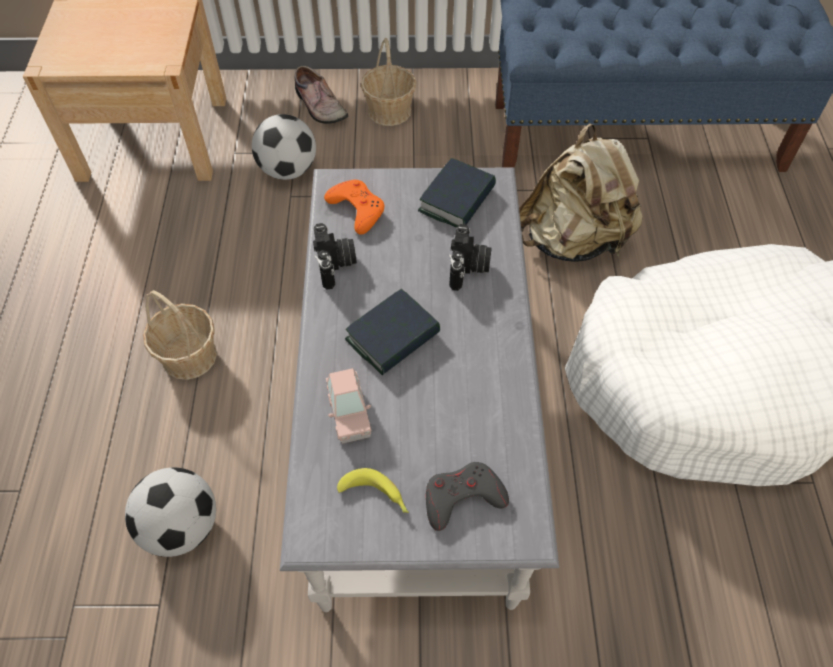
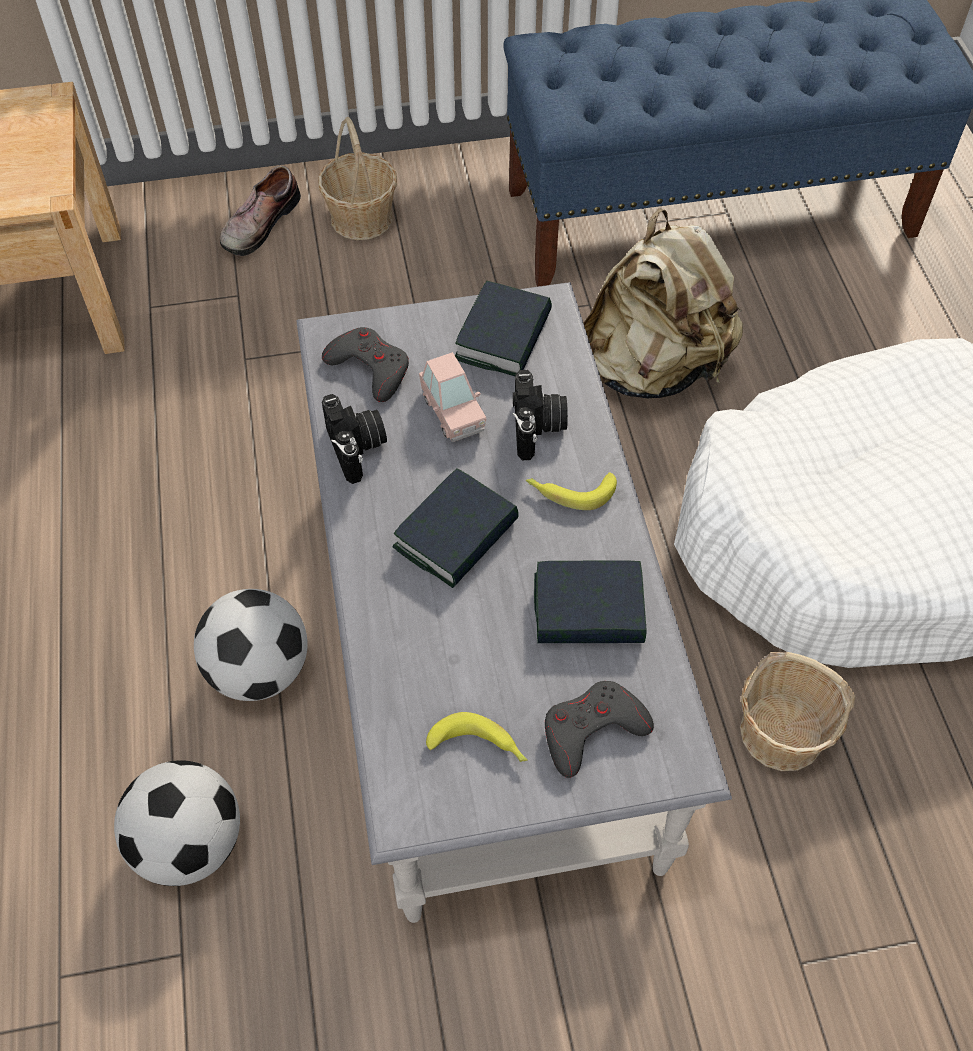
camera: 10 degrees left, 0 degrees up
(189, 355) = (148, 605): basket -> basket (781, 731)
(288, 170) = (233, 322): football -> football (259, 670)
(318, 106) = (258, 223): shoe -> shoe turned 75 degrees clockwise
(349, 414) = (420, 646): pink toy car -> pink toy car (452, 412)
(357, 209) = (370, 368): orange game controller -> grey game controller
(478, 407) = (588, 610): none -> book
(482, 317) = (570, 491): none -> banana

